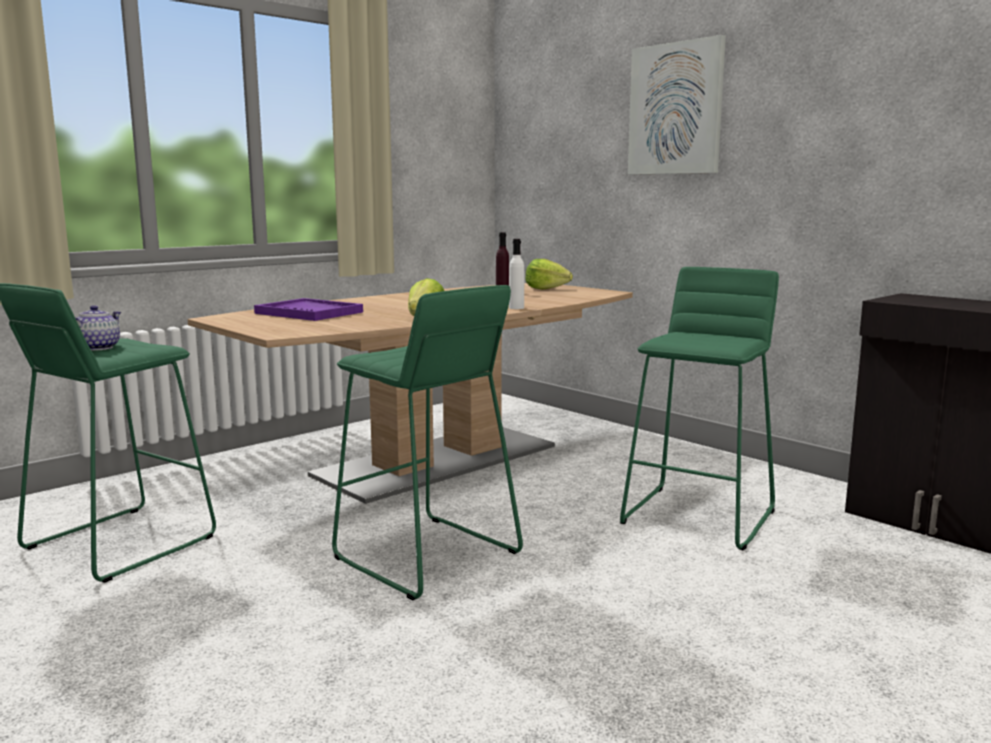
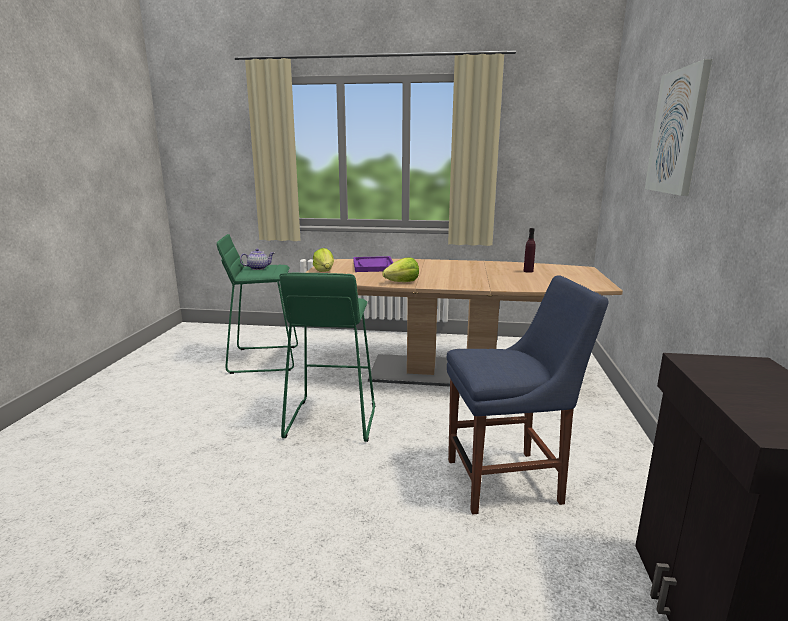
camera: 50 degrees right, 5 degrees up
(516, 308) = (479, 286): white bottle -> none
(546, 289) = (569, 274): lettuce -> lettuce (324, 271)
(699, 517) = (509, 480): green stool -> blue chair

